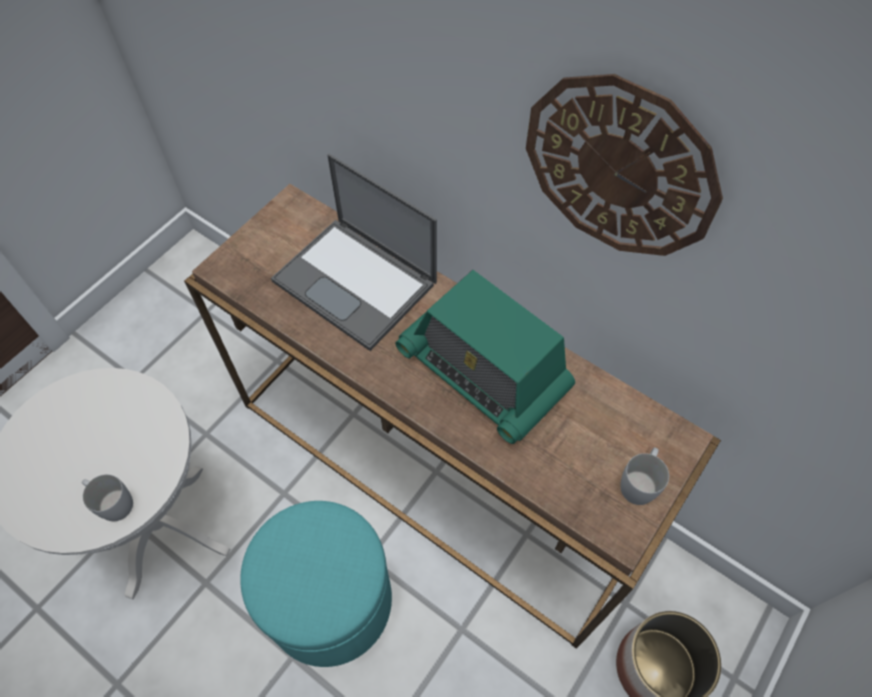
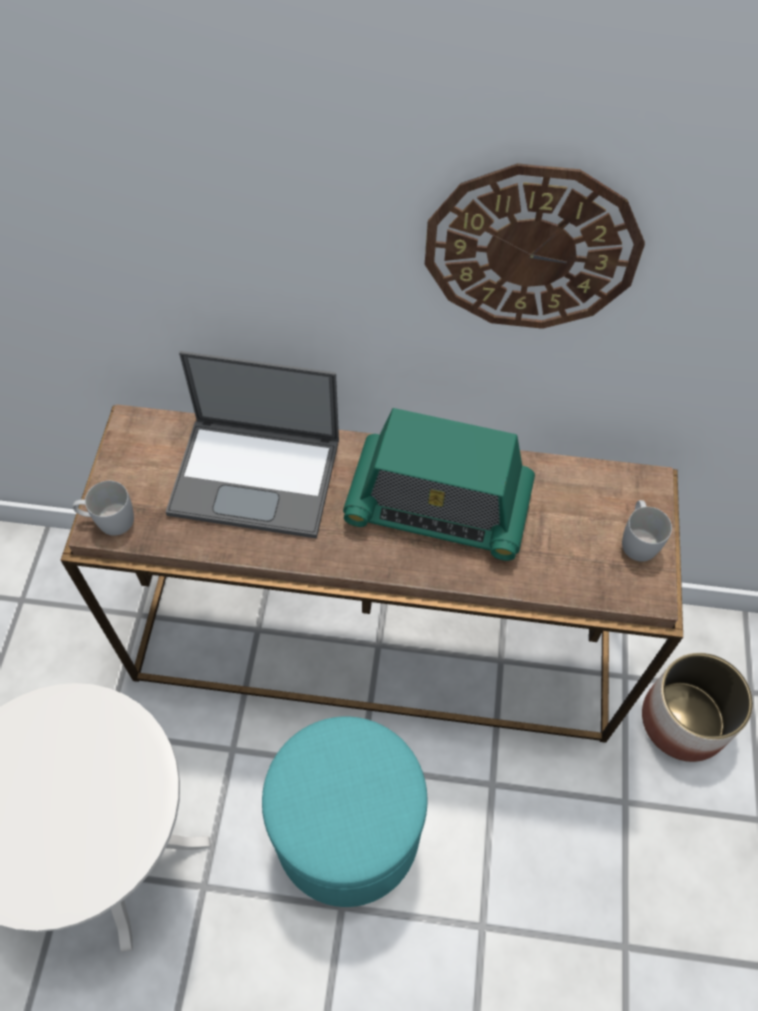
camera: 30 degrees left, 0 degrees up
(112, 502) = (118, 833): white mug -> white mug (108, 520)

